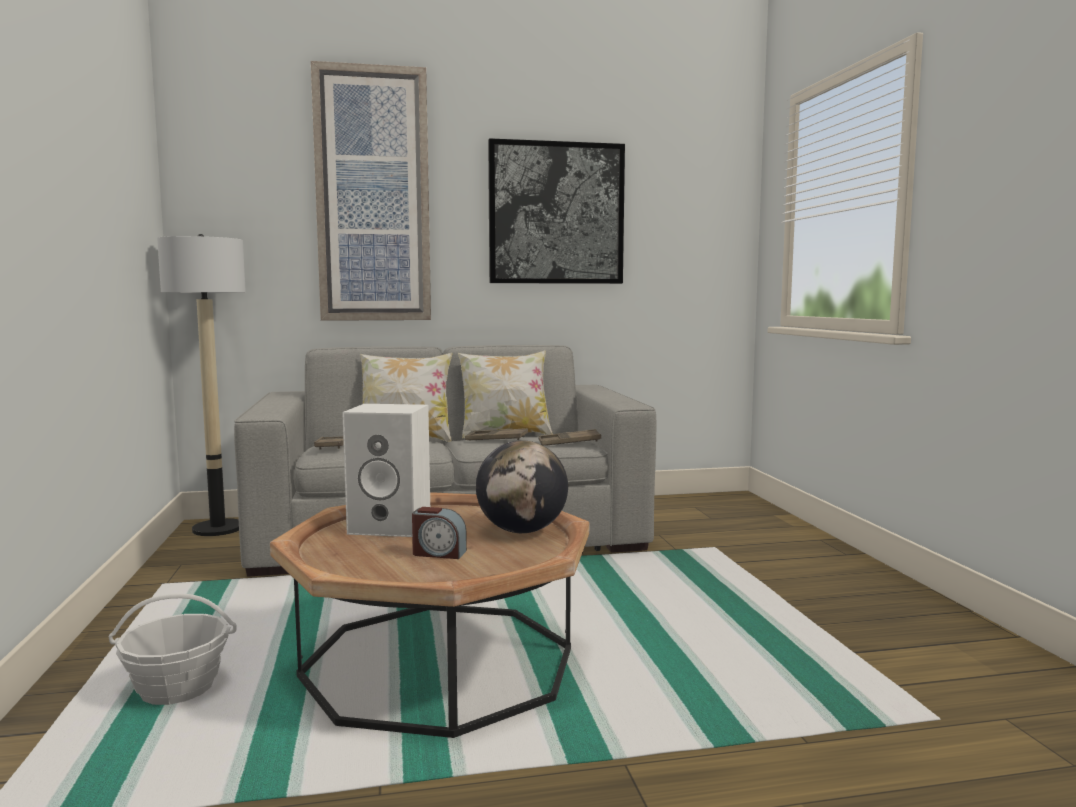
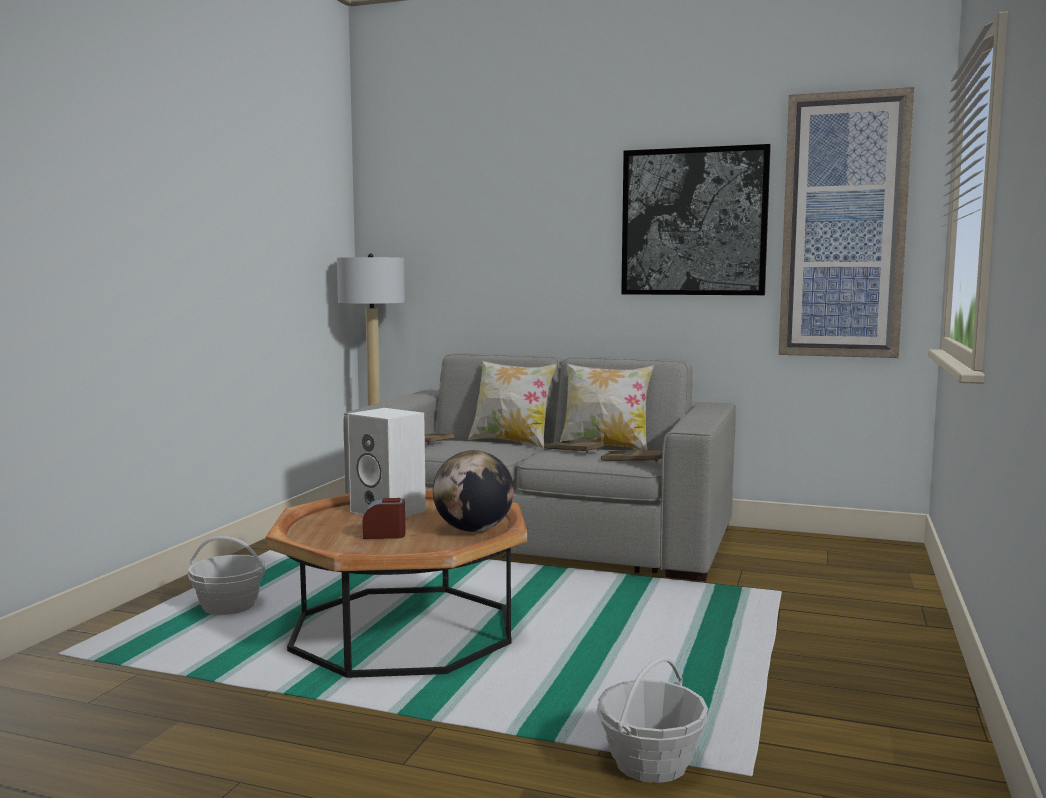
camera: 30 degrees right, 0 degrees up
(373, 196) = (517, 212): picture -> picture (843, 226)
(438, 553) = (384, 535): alarm clock -> alarm clock turned 135 degrees clockwise
(856, 734) = (651, 763): none -> basket

